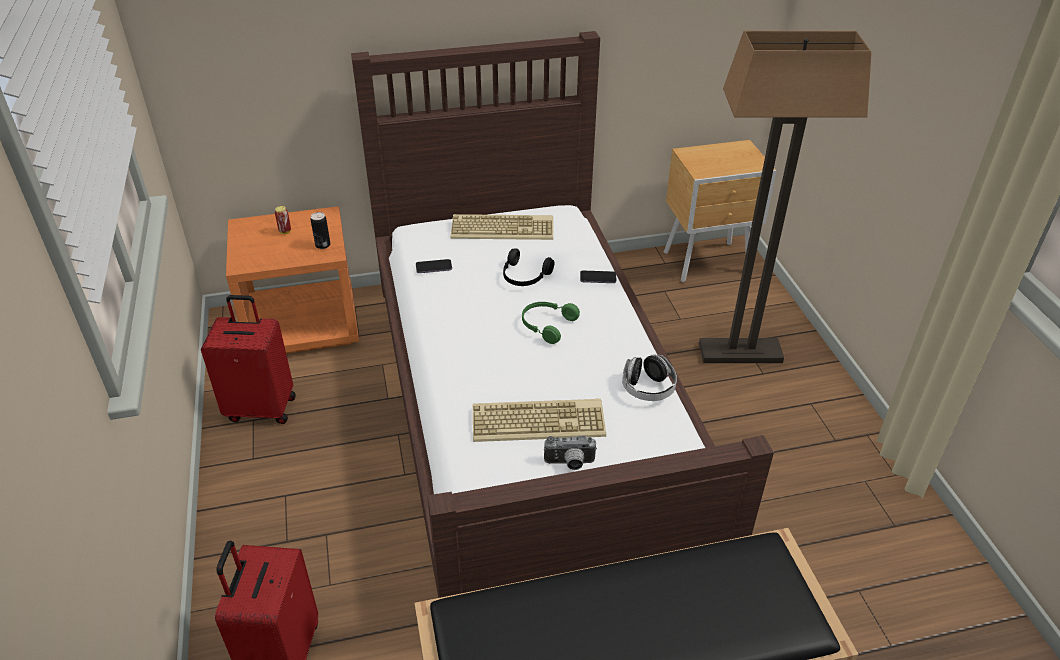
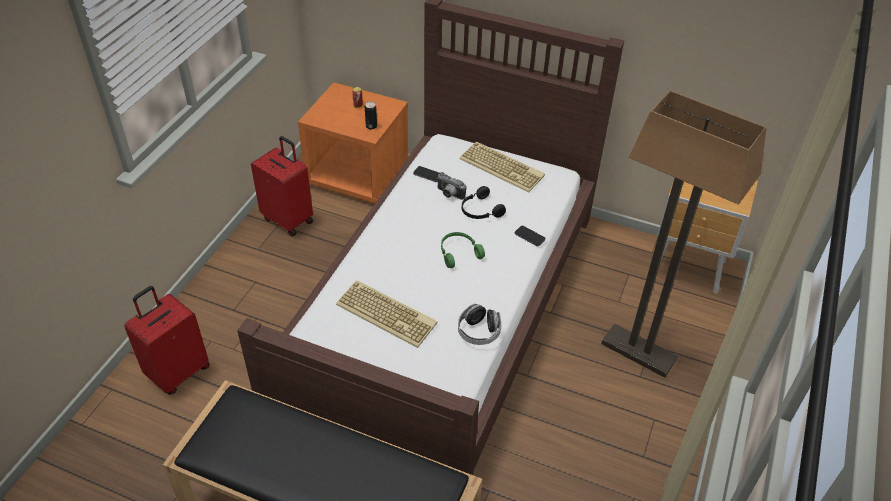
camera: 35 degrees right, 5 degrees up
(570, 464) = (377, 352): camera -> camera (449, 194)

